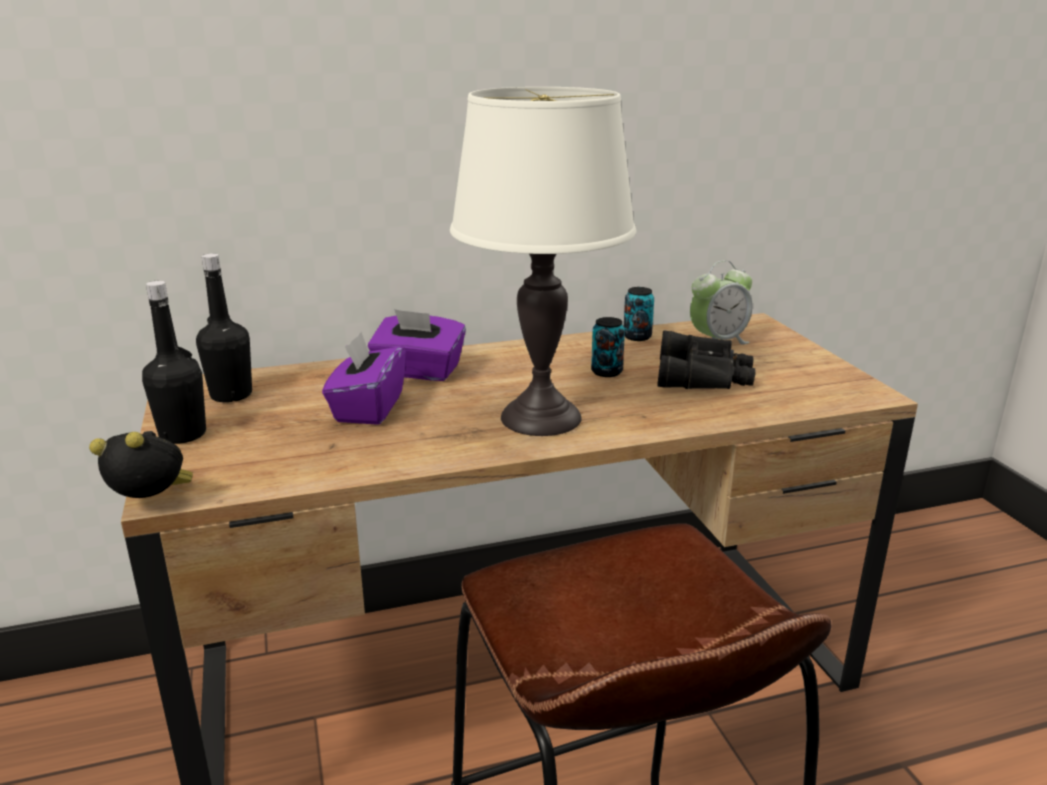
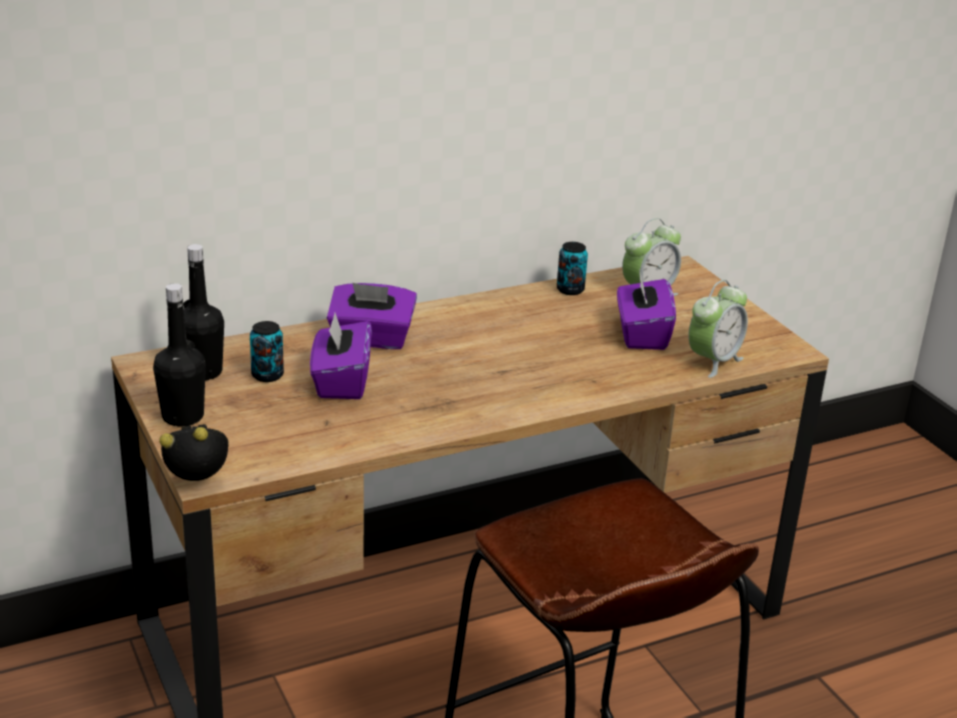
camera: 10 degrees left, 5 degrees up
(540, 417) = (502, 386): white table lamp -> none
(606, 372) = (550, 333): can -> can (267, 375)
(705, 375) = (641, 334): black binoculars -> purple tissue box
(782, 402) = (713, 361): none -> alarm clock

